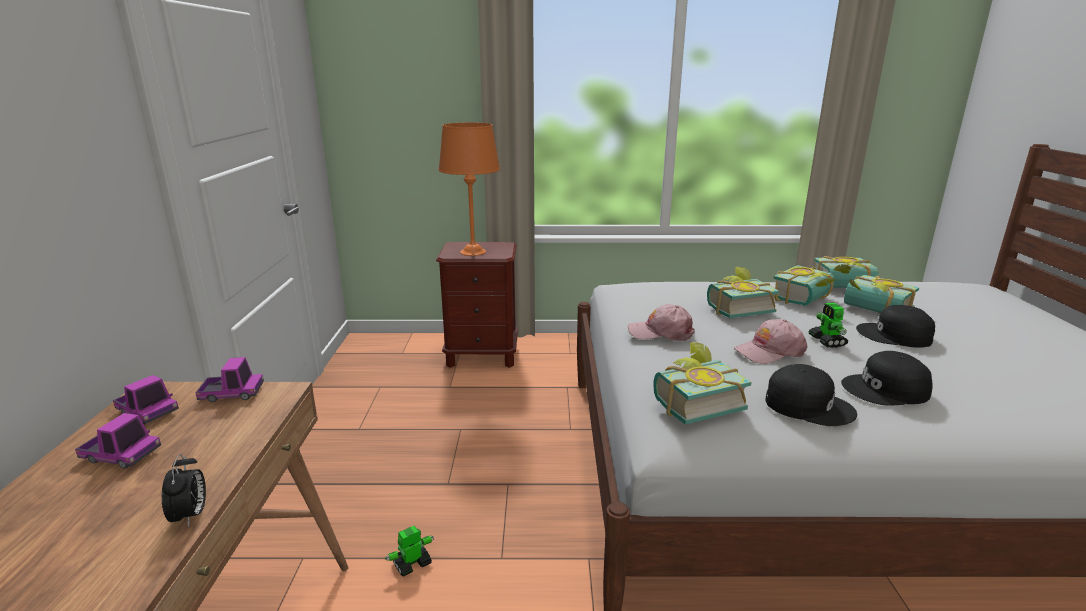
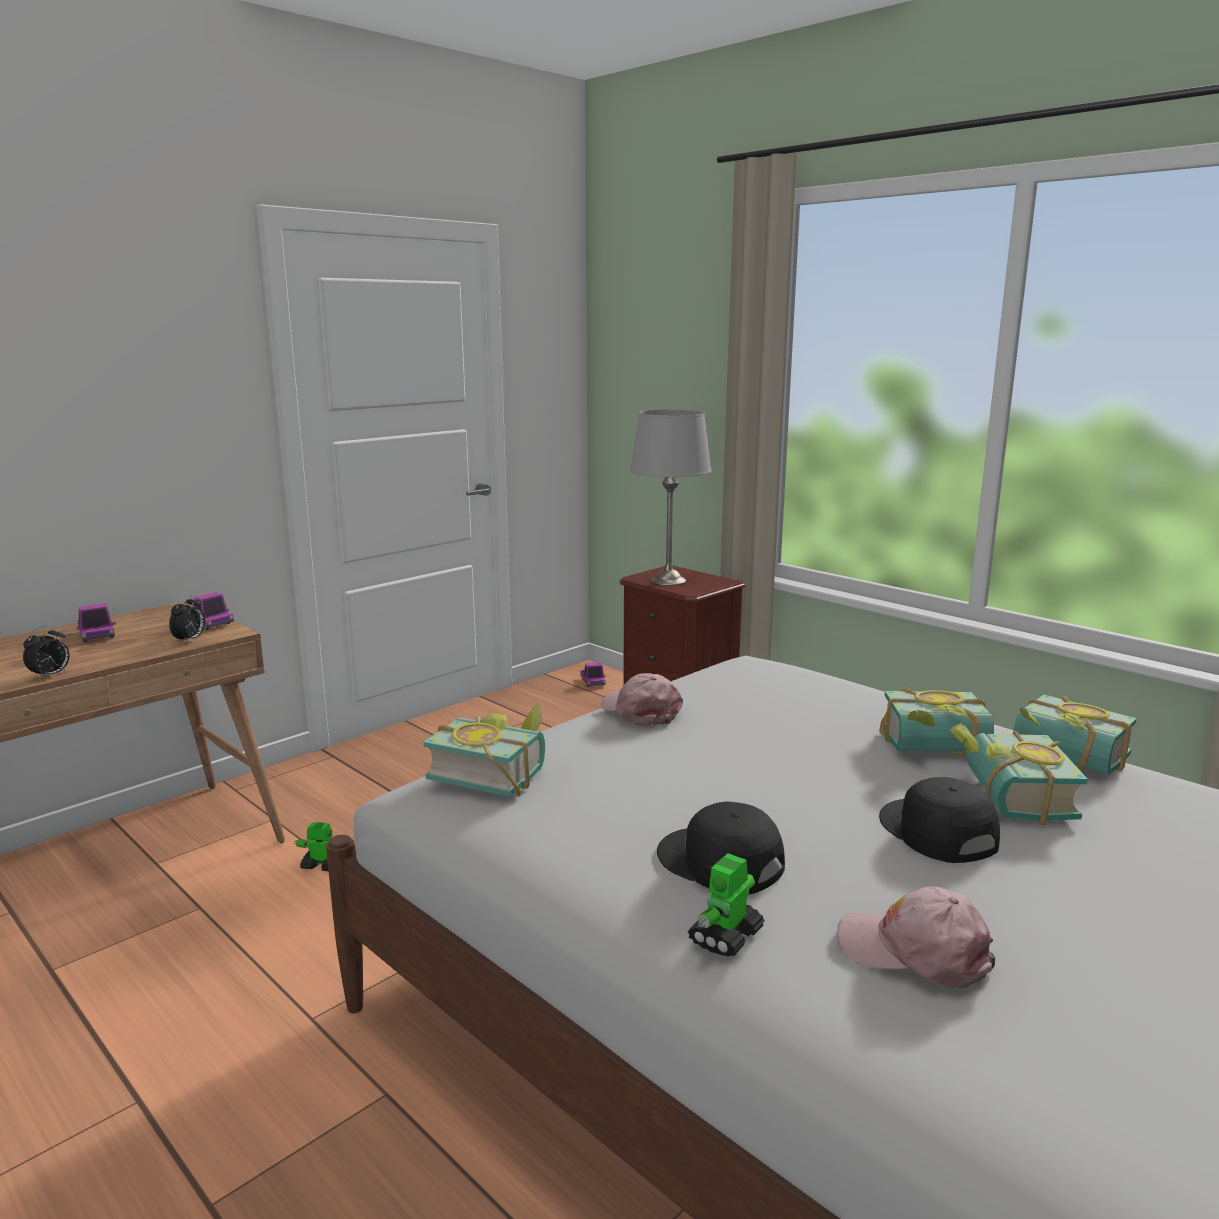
camera: 45 degrees right, 5 degrees down
(148, 412) = (155, 618): toy truck -> toy truck (592, 682)
(258, 414) = (190, 640): none -> alarm clock
(472, 252) = (667, 581): orange table lamp -> grey table lamp
(736, 308) = (799, 722): book -> none
(769, 351) = (700, 772): pink cap -> pink cap (915, 951)
(808, 405) = (586, 827): black cap -> none
(827, 341) = (808, 795): toy robot -> toy robot (725, 937)

